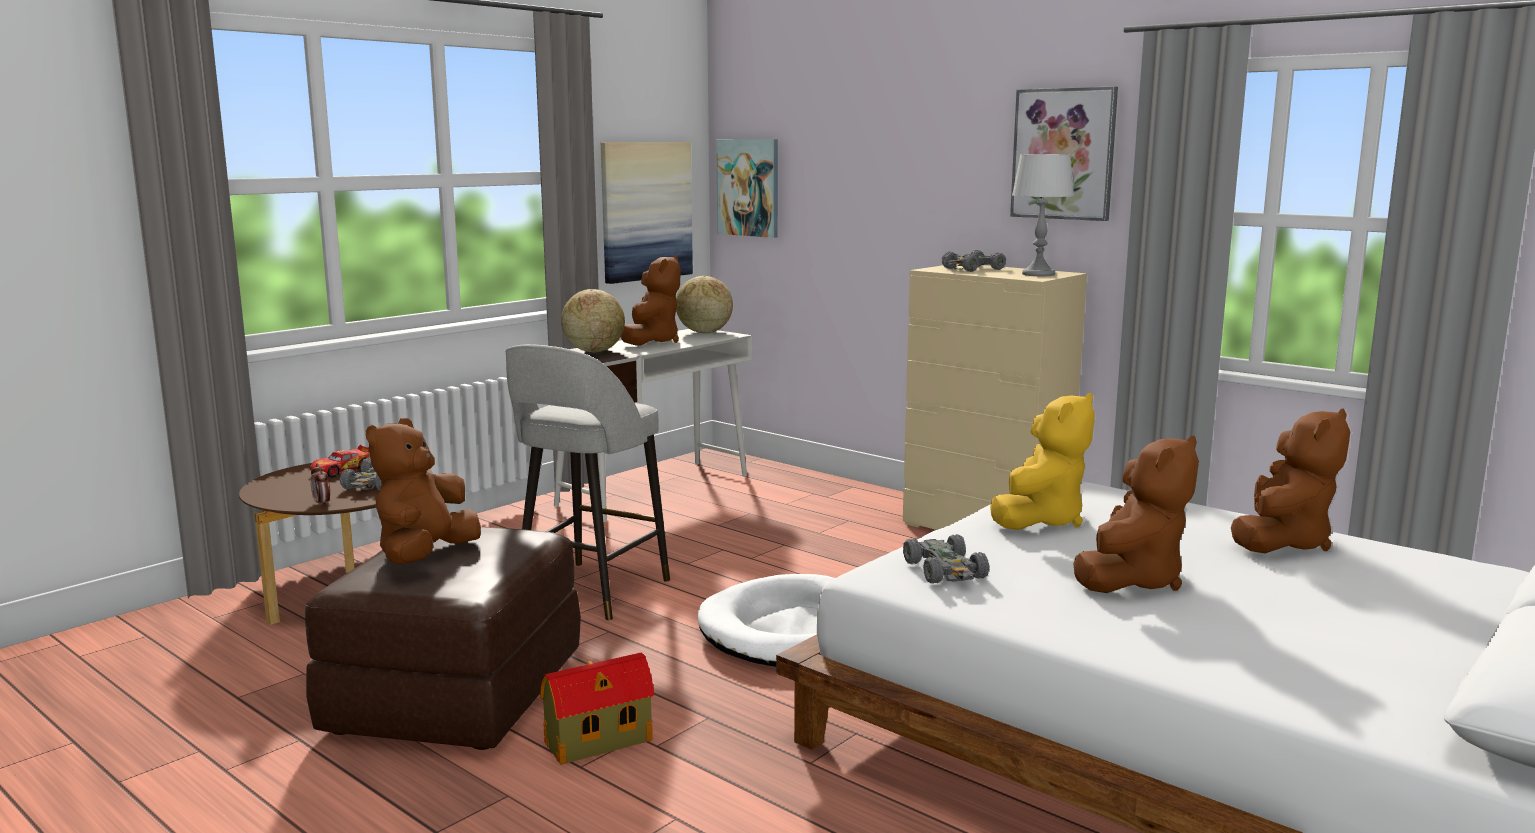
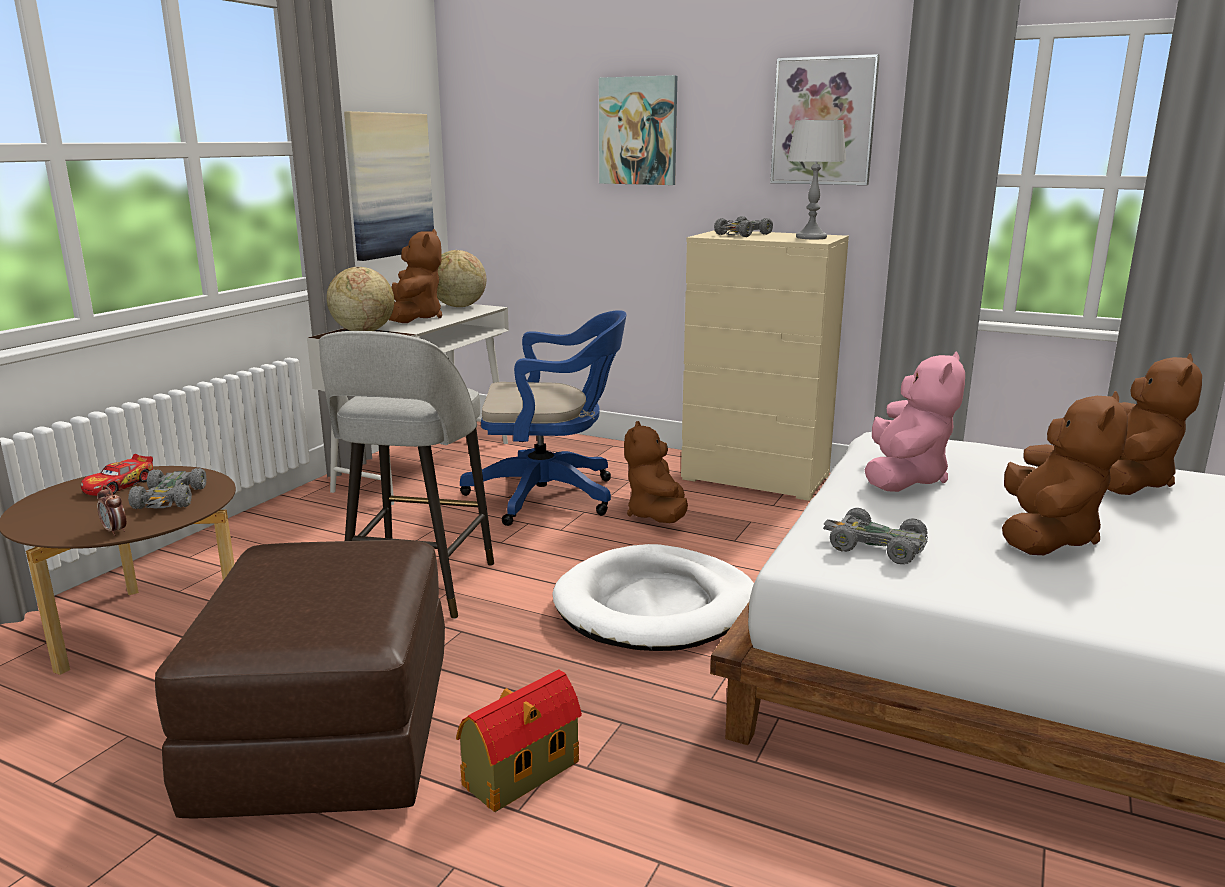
camera: 15 degrees left, 5 degrees up
(425, 557) = (285, 591): brown plush toy -> brown plush toy (657, 516)
(749, 187) = (488, 160): picture -> picture (638, 131)
(760, 527) = (551, 496): none -> blue office chair
(945, 571) = (875, 547): grey toy car -> grey toy car turned 150 degrees clockwise
(1040, 520) = (904, 478): yellow plush toy -> pink plush toy

